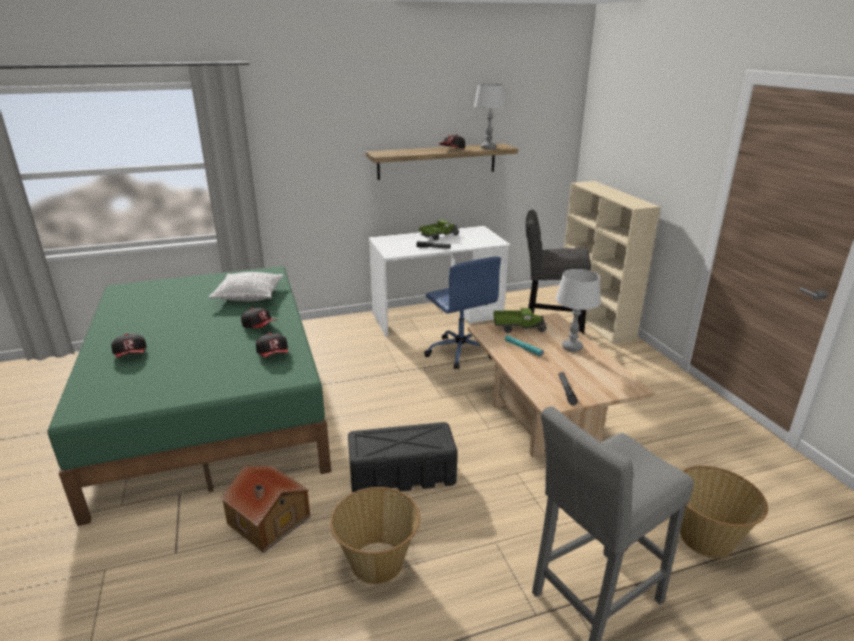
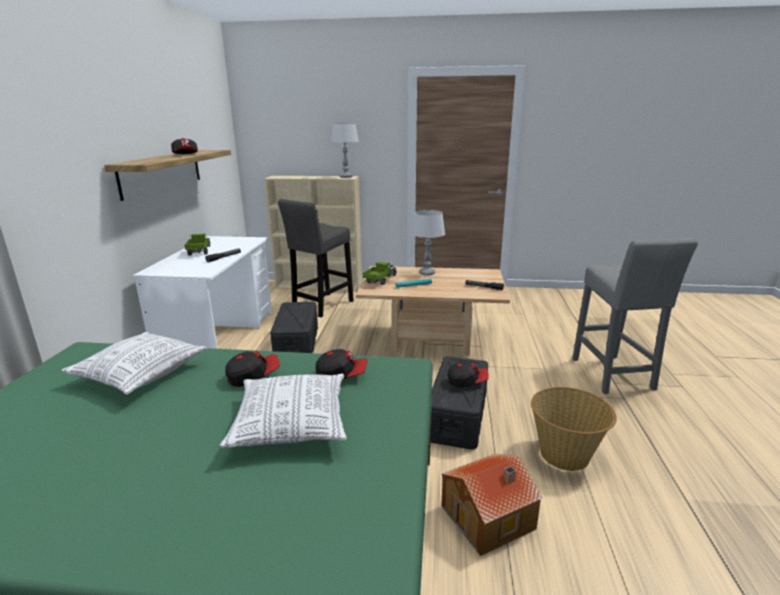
camera: 65 degrees left, 5 degrees down
(131, 354) = (206, 503): cap -> cap (467, 381)
(205, 355) = (291, 424): none -> pillow
(460, 351) = (297, 344): blue office chair -> black storage box
(488, 148) = (207, 151): grey table lamp -> grey table lamp (346, 177)
(707, 538) = (567, 329): basket -> none

